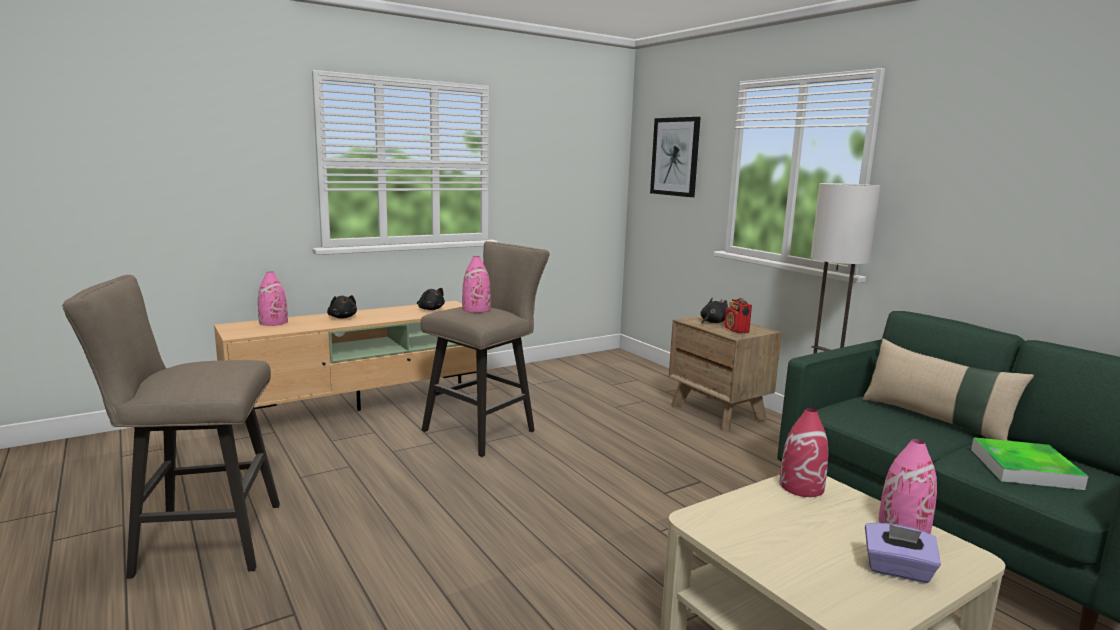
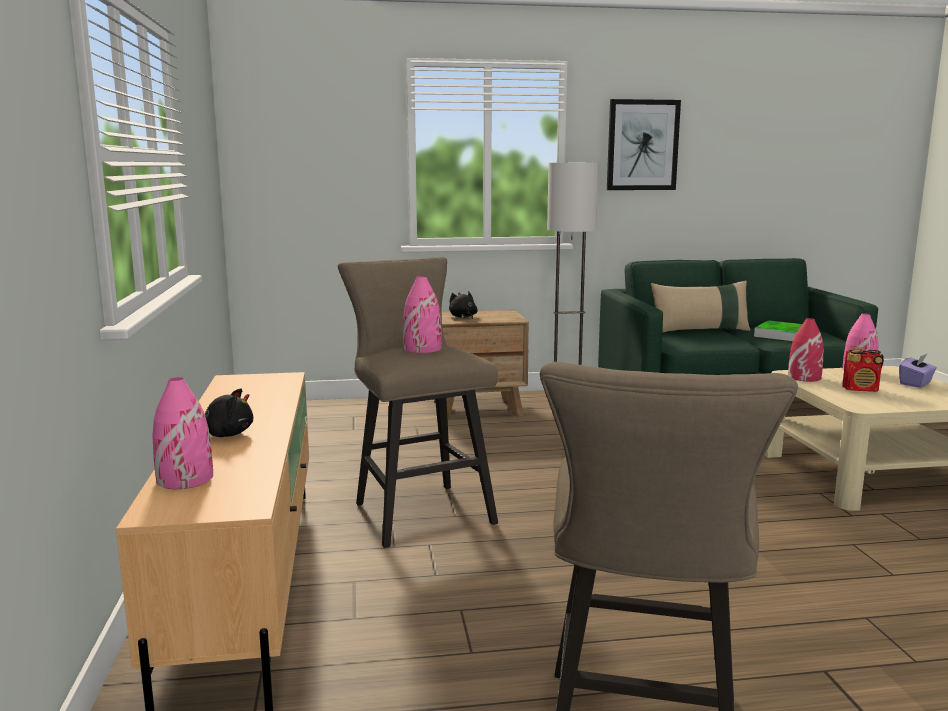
camera: 65 degrees left, 0 degrees up
(430, 309) = (253, 389): black plush toy -> none
(675, 157) = (312, 142): picture -> picture (642, 145)
(736, 330) = (499, 316): radio -> radio (861, 389)

